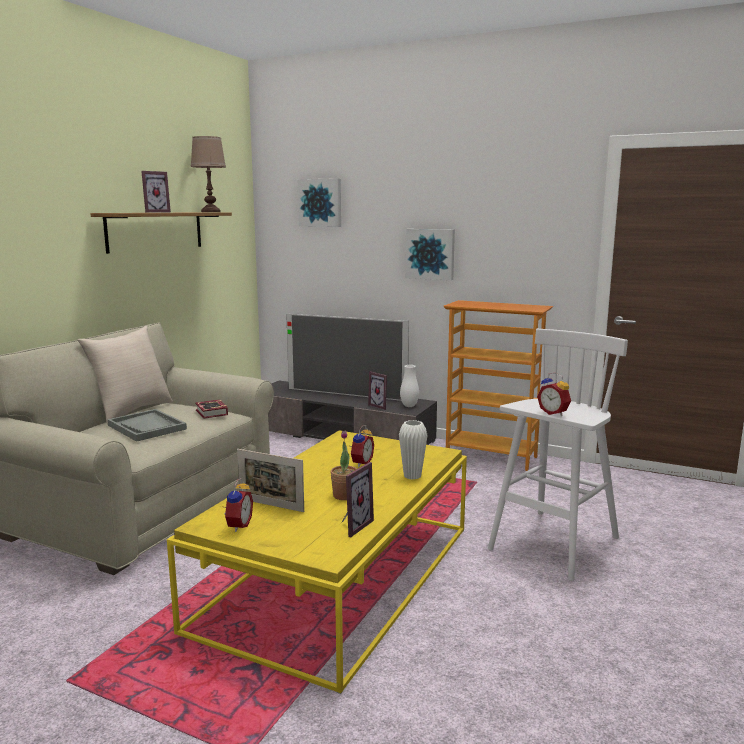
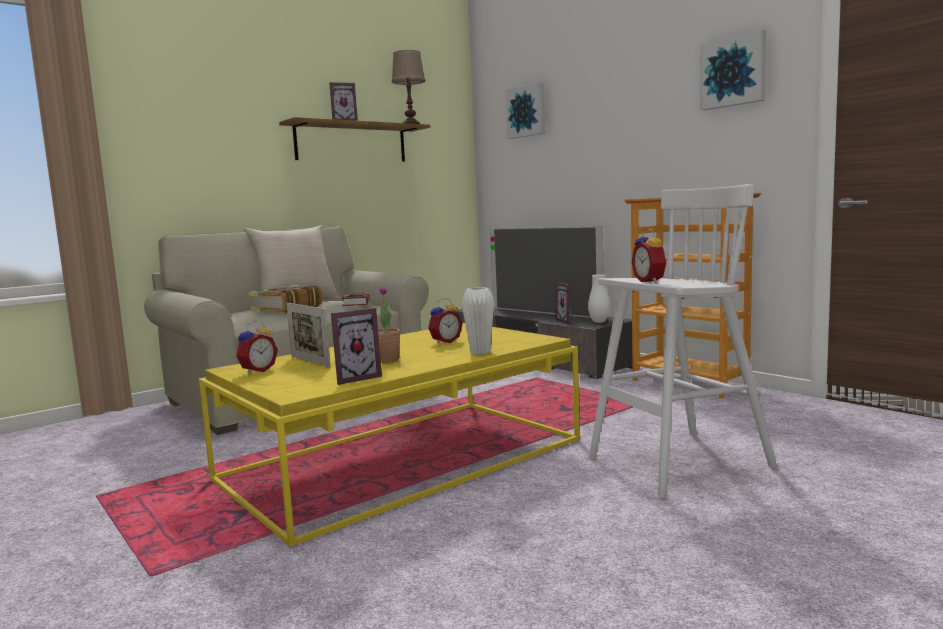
camera: 25 degrees right, 5 degrees down
(147, 427) = (286, 309): grey tray -> book
(430, 254) = (628, 149): picture -> picture (734, 72)

